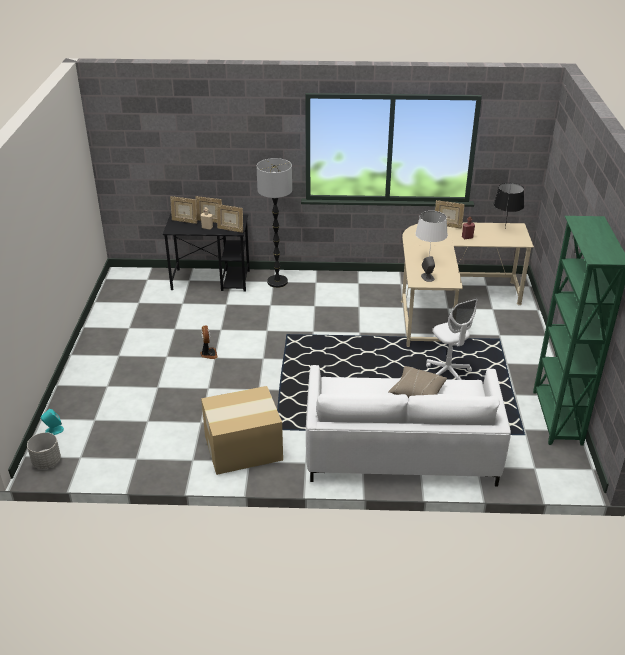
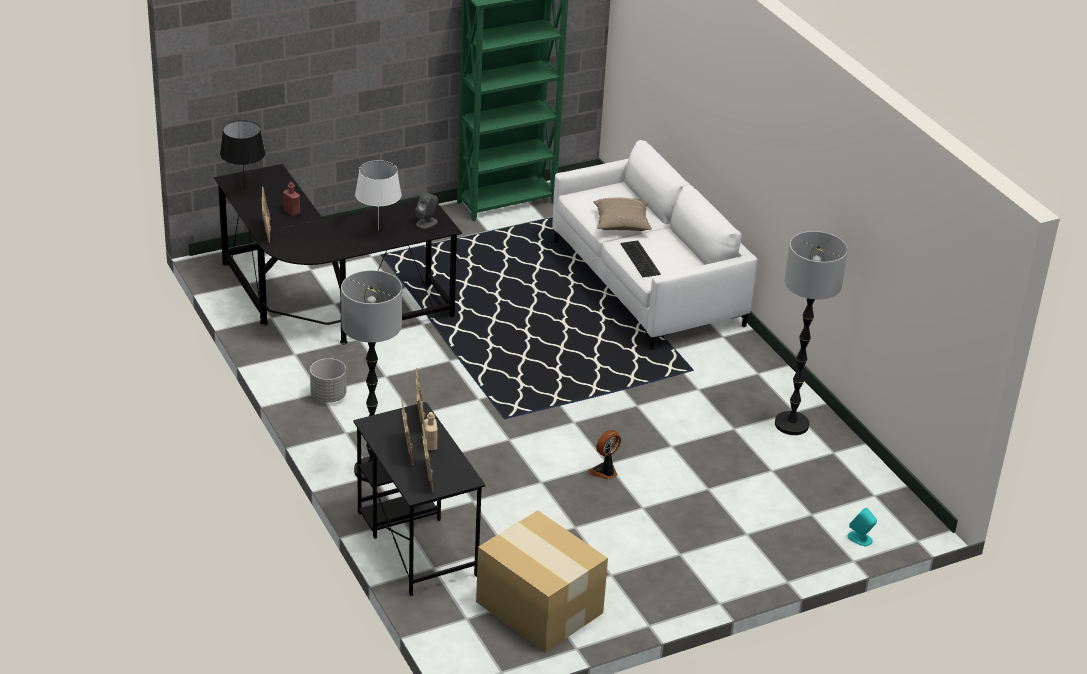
camera: 120 degrees left, 0 degrees up
(46, 462) = (906, 518): grey planter -> grey planter (328, 396)
(181, 452) = (791, 424): none -> floor lamp
(242, 448) = (743, 384): cardboard box -> cardboard box (540, 608)
(360, 383) = (641, 259): none -> keyboard
(448, 305) = (326, 304): beige desk -> black desk
(448, 373) = (484, 278): white office chair -> none

